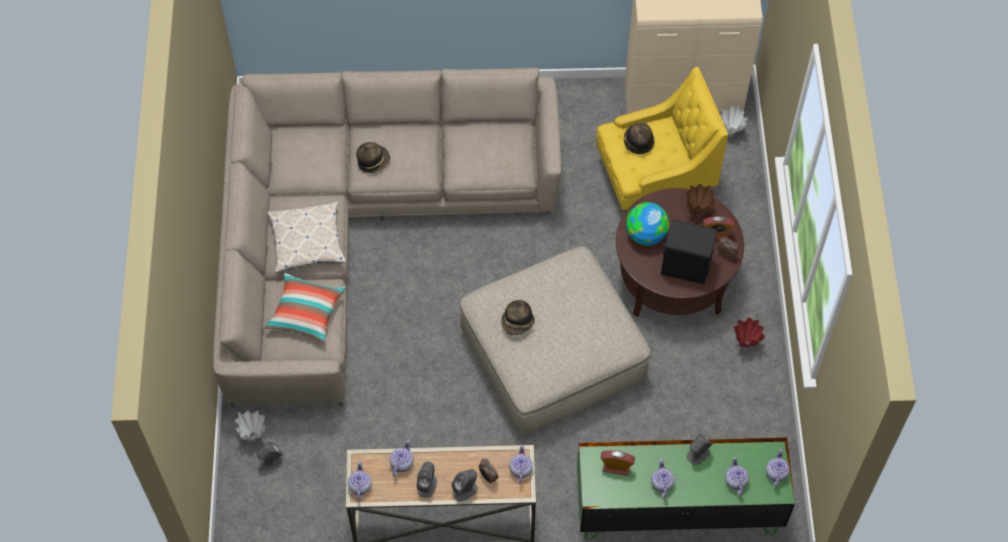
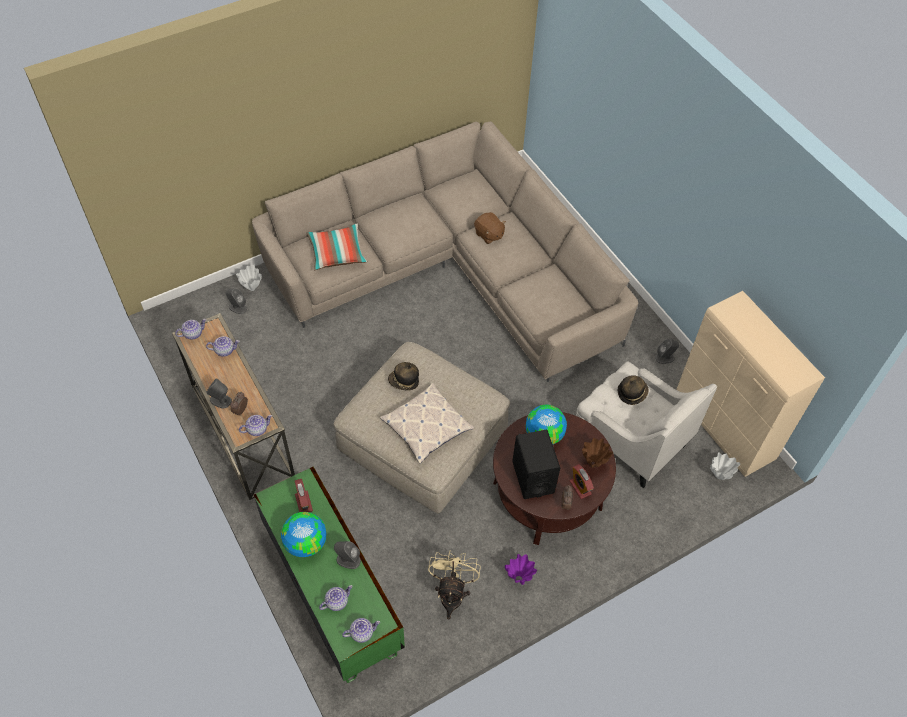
camera: 60 degrees right, 5 degrees down
(307, 241) = (396, 228): pillow -> pillow (426, 427)
(373, 161) = (489, 235): hat -> brown plush toy
(427, 485) = (213, 374): grey speaker -> grey speaker (665, 357)
(654, 179) = (630, 440): yellow armchair -> white armchair
(661, 483) = (305, 543): teapot -> globe
(732, 406) = (452, 593): none -> beige fan
(746, 344) = (519, 579): red vase -> purple vase

